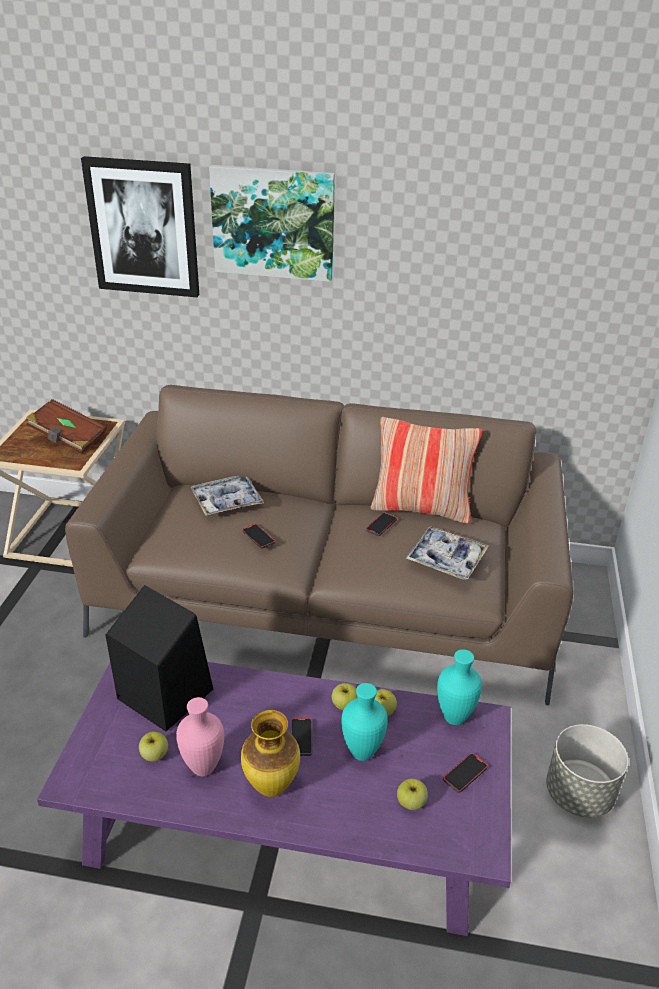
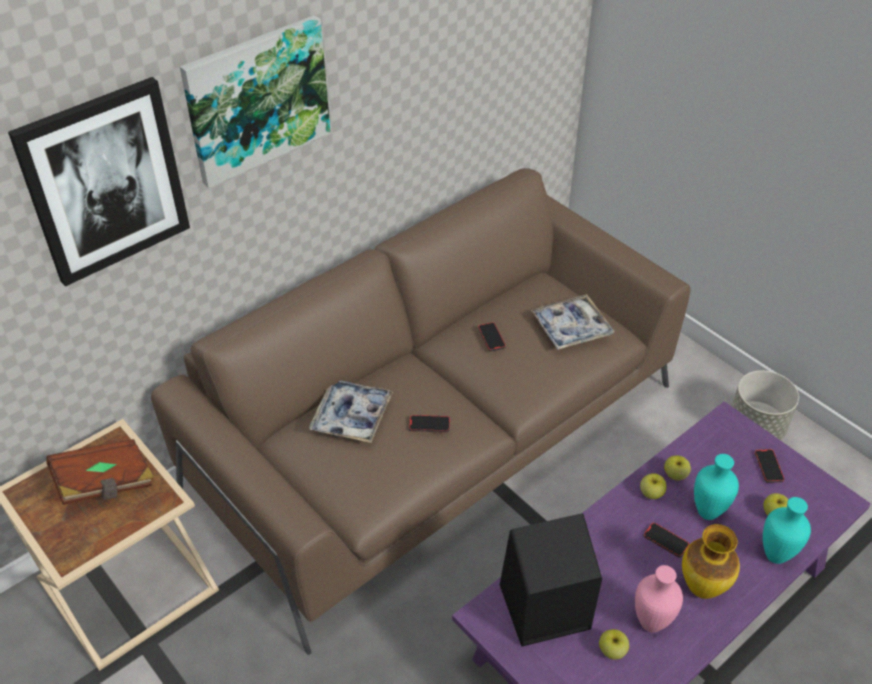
camera: 50 degrees left, 10 degrees up
(421, 508) = (488, 301): pillow -> none
(454, 719) = (713, 439): turquoise vase -> turquoise vase (777, 556)

